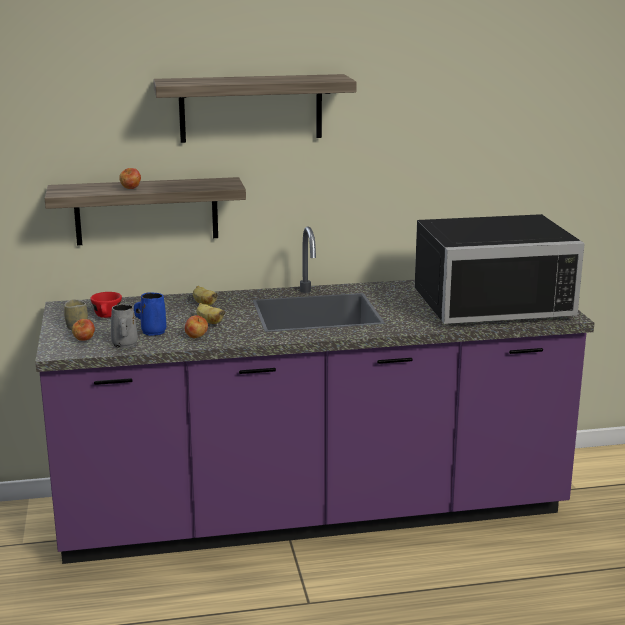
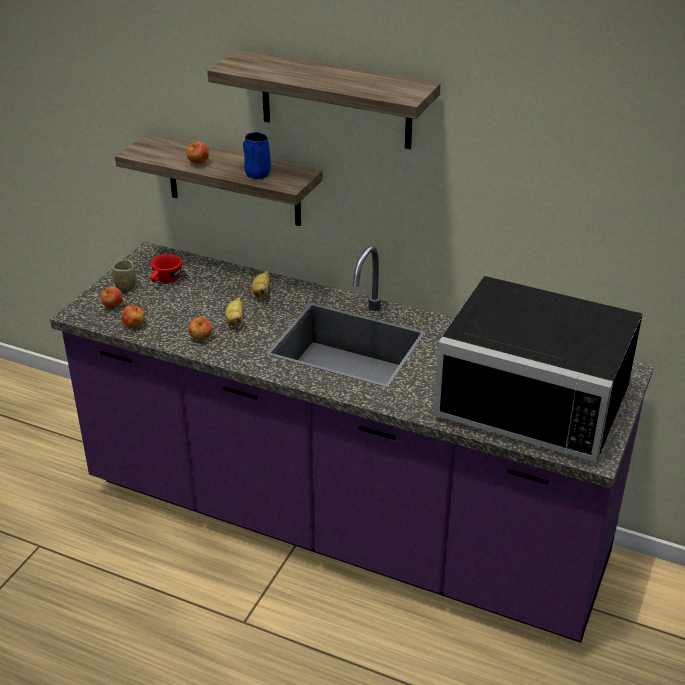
camera: 35 degrees right, 15 degrees up
(124, 345) = (134, 325): grey mug -> apple
(152, 331) = (175, 316): blue mug -> blue mug (257, 173)

